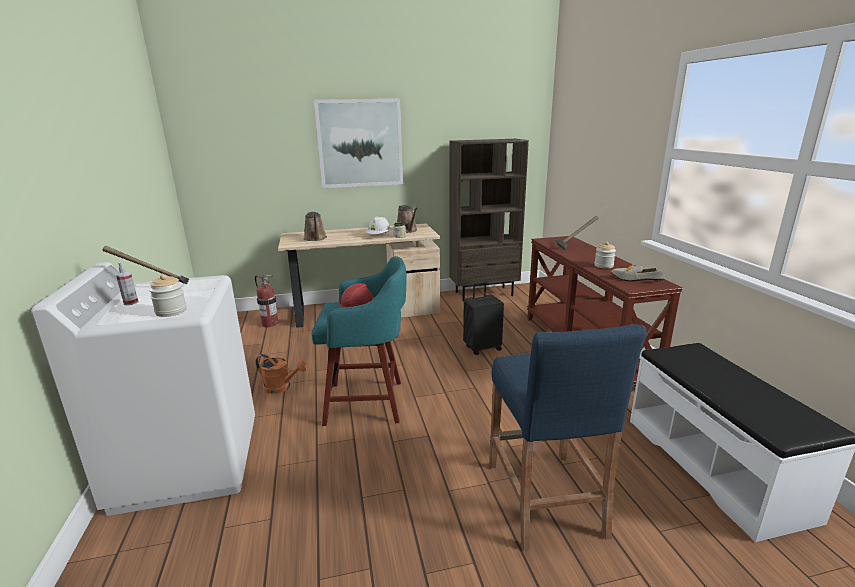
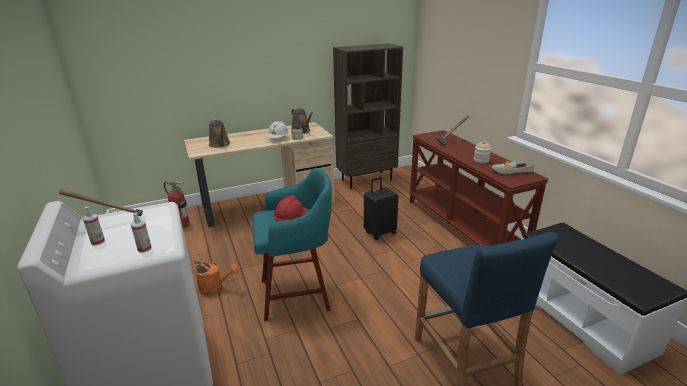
camera: 10 degrees left, 5 degrees up
(171, 311) = (144, 249): jar -> spray bottle
(360, 143) = (253, 53): picture -> none

